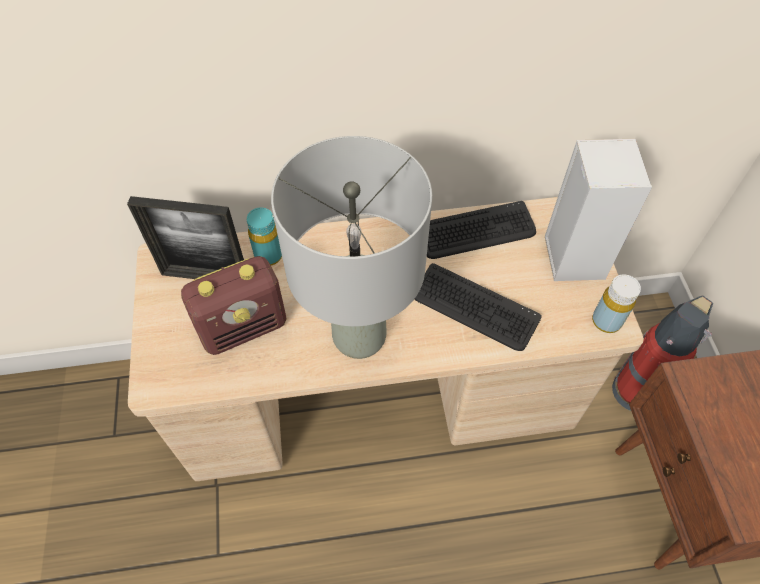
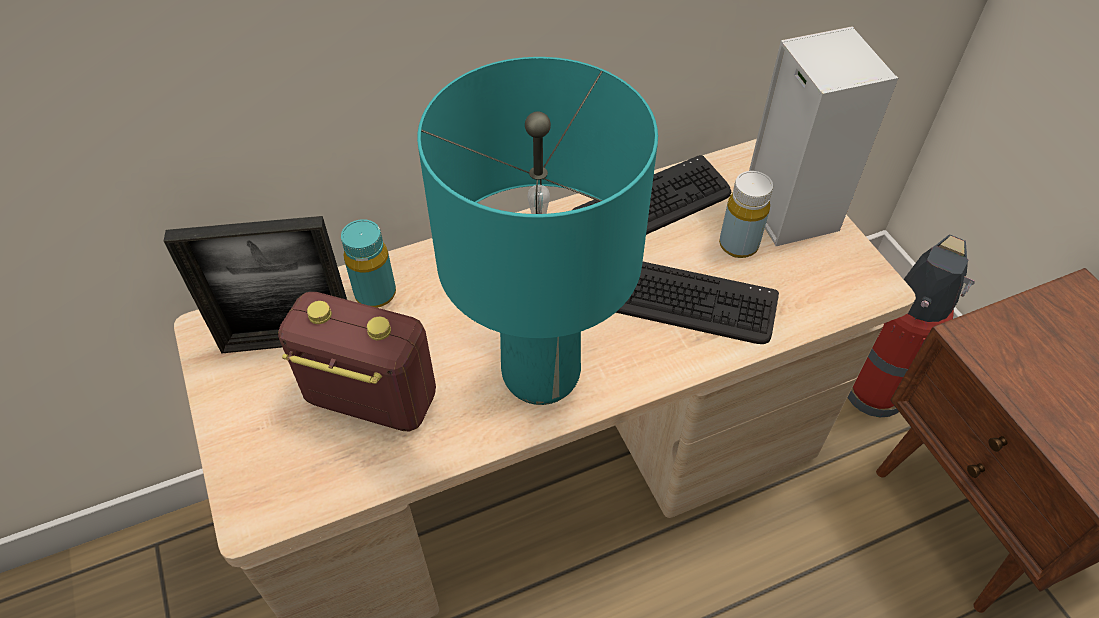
camera: 15 degrees left, 5 degrees down
(244, 327) = (369, 399): radio -> radio turned 120 degrees counterclockwise
(359, 336) = (540, 373): grey table lamp -> turquoise table lamp
(606, 321) = (861, 282): yellow bottle -> yellow bottle (738, 245)

